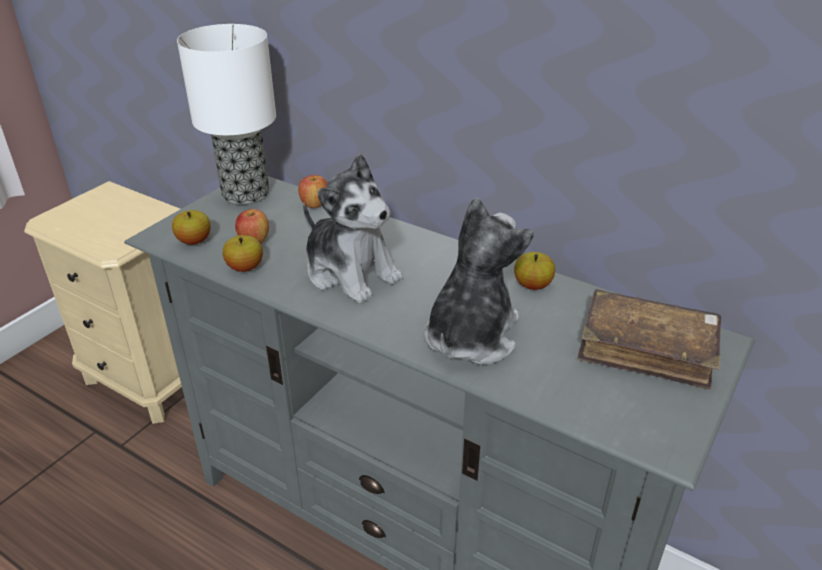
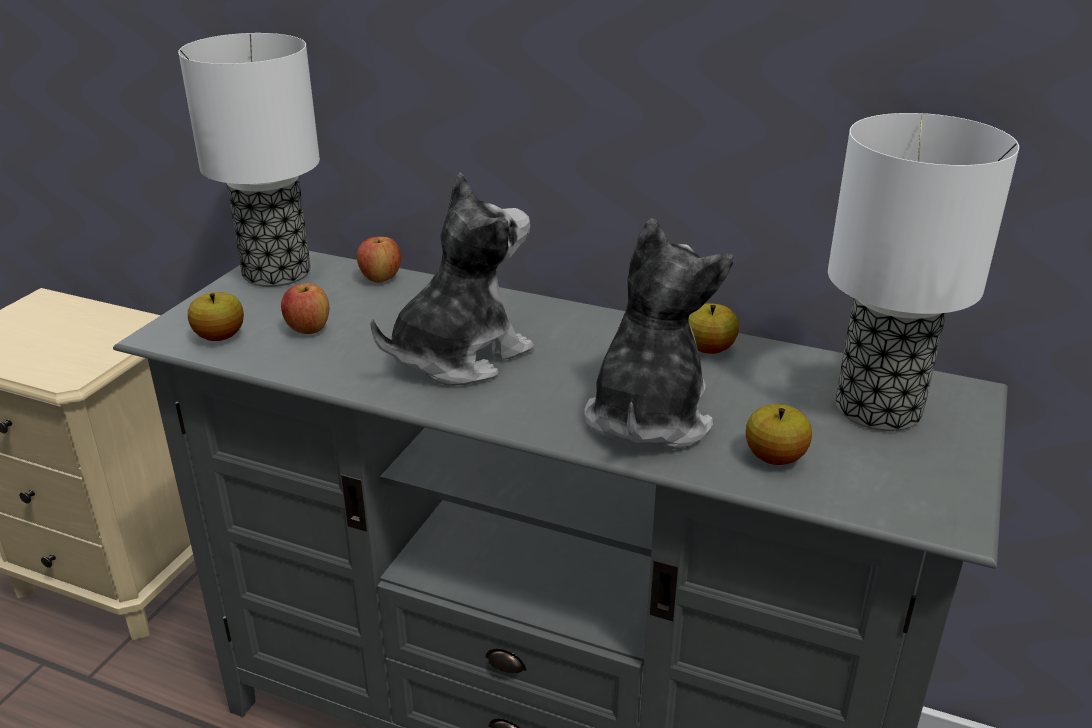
camera: 10 degrees left, 5 degrees down
(245, 267) = (305, 363): apple -> apple (775, 458)
(351, 272) = (458, 356): plush toy -> plush toy turned 75 degrees counterclockwise
(646, 349) = (880, 409): brown book -> table lamp

